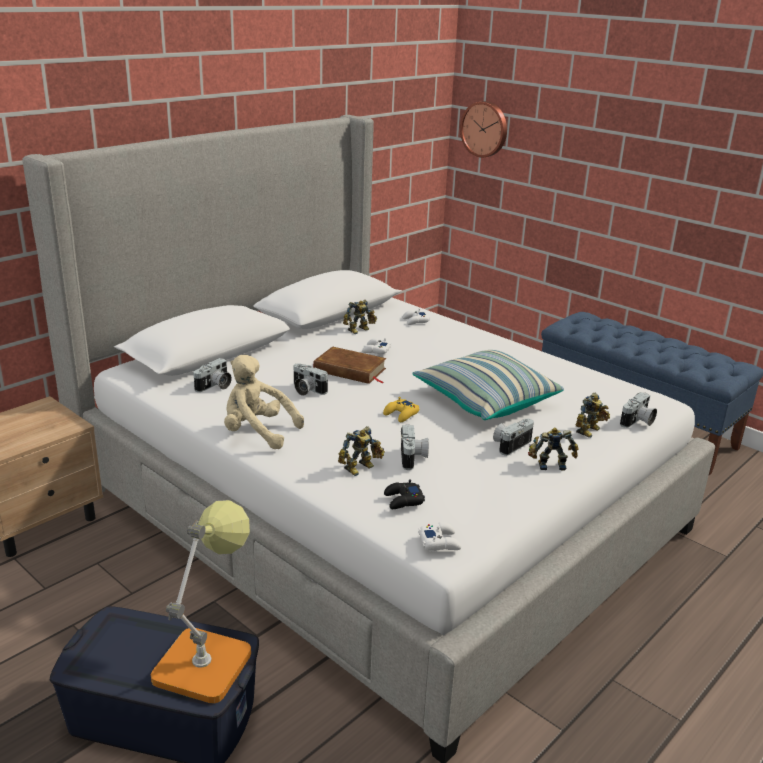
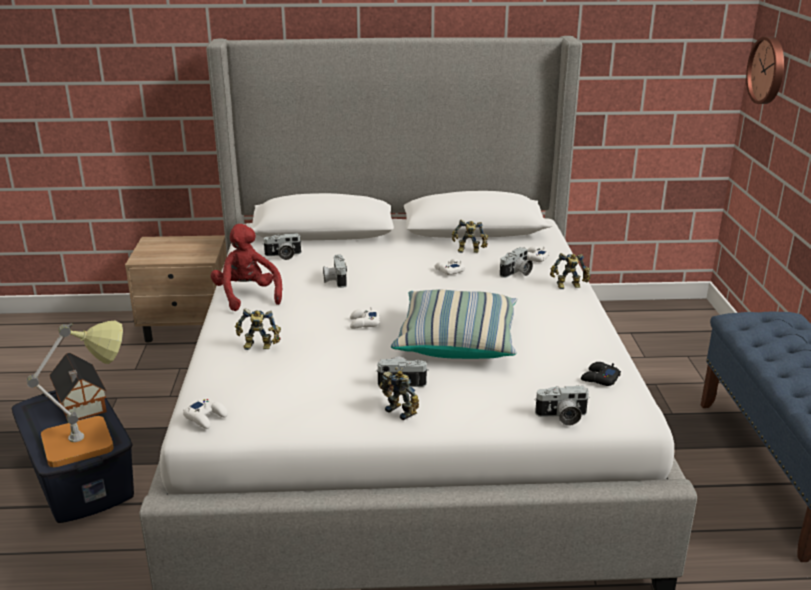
camera: 45 degrees right, 0 degrees up
(136, 633) = (81, 405): none -> toy house
(257, 432) = (247, 296): beige plush toy -> red plush toy
(350, 370) = (395, 277): brown book -> none
(401, 414) = (364, 323): yellow game controller -> white game controller
(403, 500) = (237, 379): black game controller -> black game controller (599, 378)
(413, 458) = (303, 355): camera -> camera (517, 273)
(590, 431) = (495, 403): toy robot -> toy robot (569, 286)

